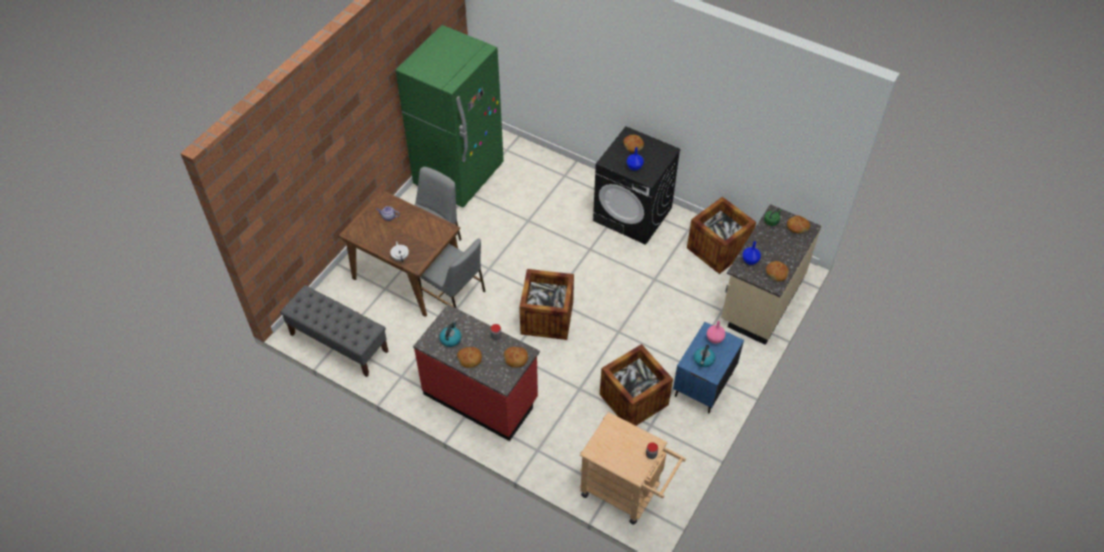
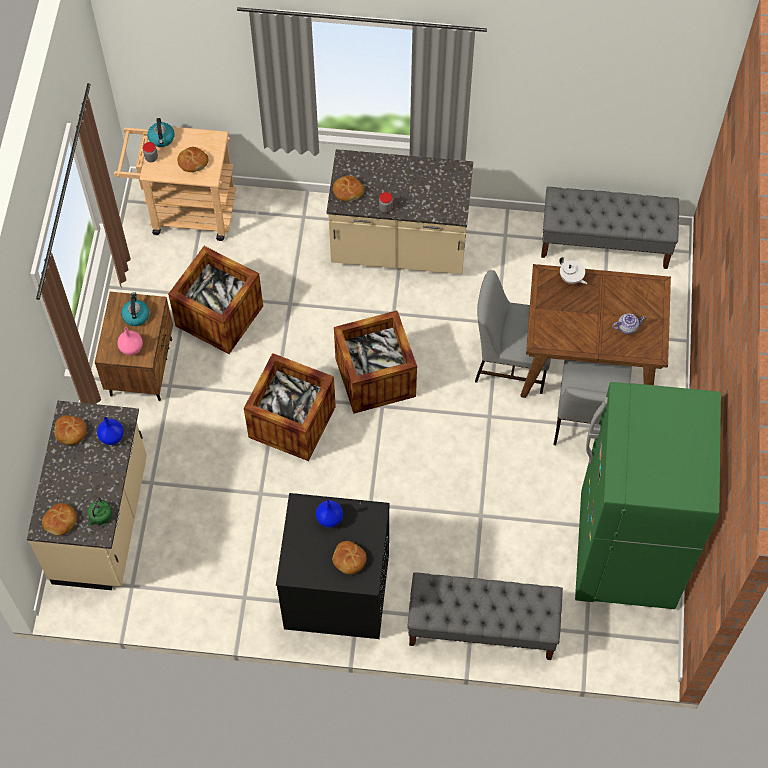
camera: 155 degrees right, 10 degrees up
(450, 339) = (436, 185): kettle -> kettle (161, 138)
(470, 359) = (399, 171): bread -> bread (192, 162)
(481, 396) = (399, 249): red counter -> beige counter
(561, 171) = (481, 628): none -> grey bench
(703, 385) = (142, 367): blue nightstand -> brown nightstand
(718, 249) = (189, 581): crate -> crate (292, 422)

